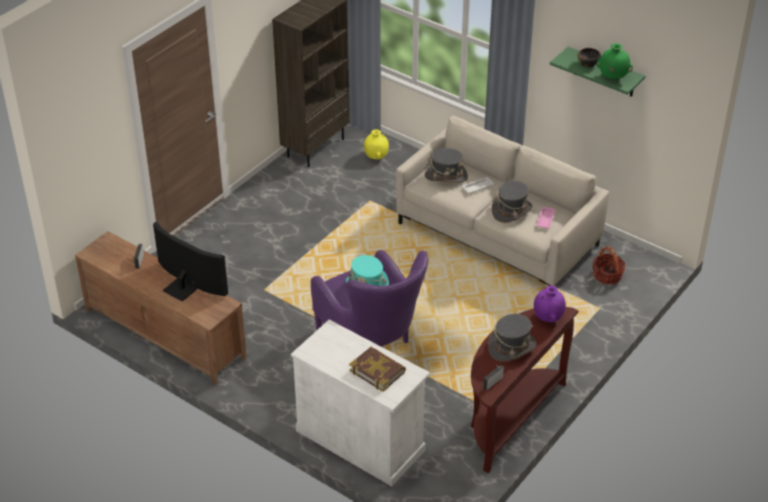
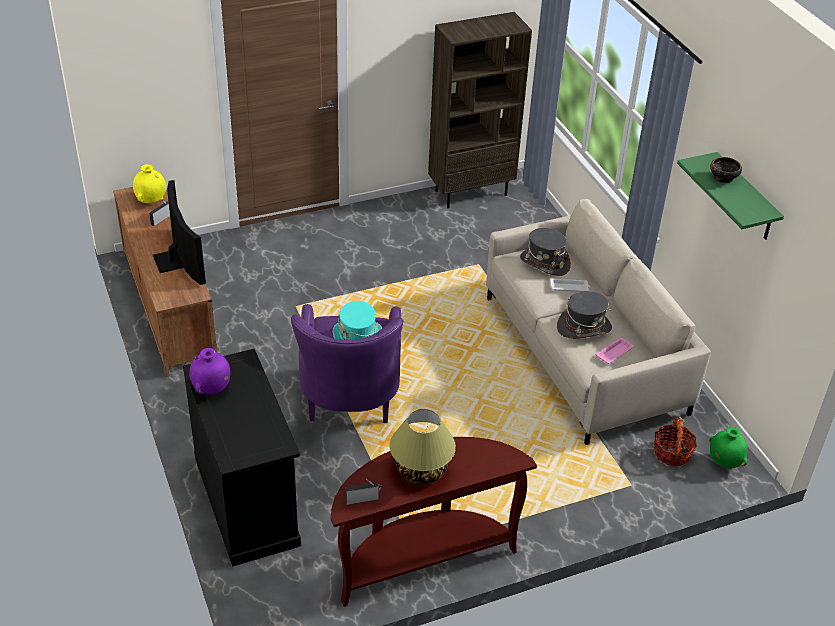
camera: 30 degrees right, 0 degrees up
(360, 440) = (247, 501): white cabinet -> black cabinet
(376, 157) = (523, 225): yellow vase -> yellow vase (151, 200)
(377, 371) = (247, 425): book -> none
(512, 347) = (421, 470): grey hat -> table lamp
(548, 318) = (492, 458): purple vase -> purple vase (211, 389)
(612, 77) = (738, 203): green vase -> green vase (724, 462)

